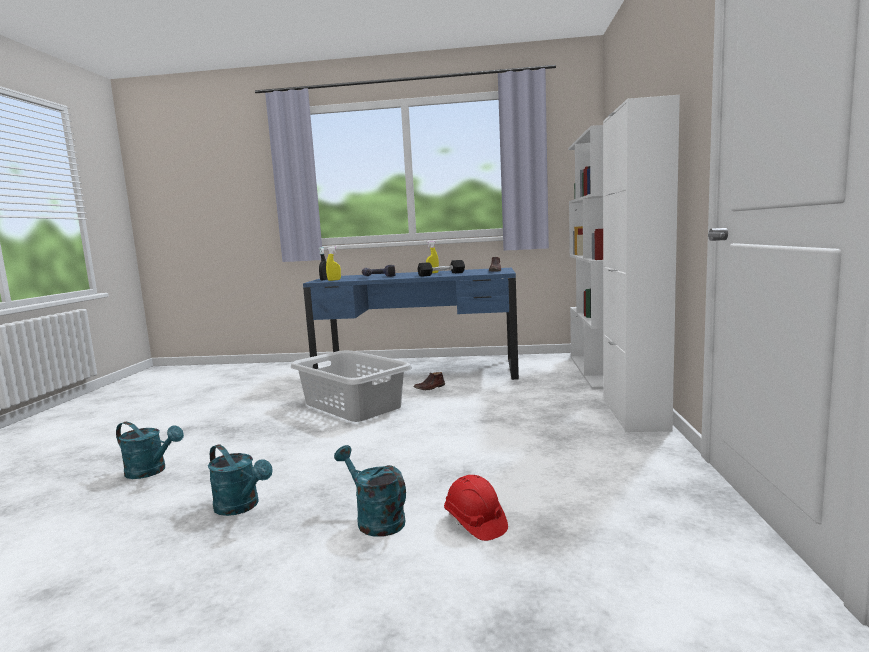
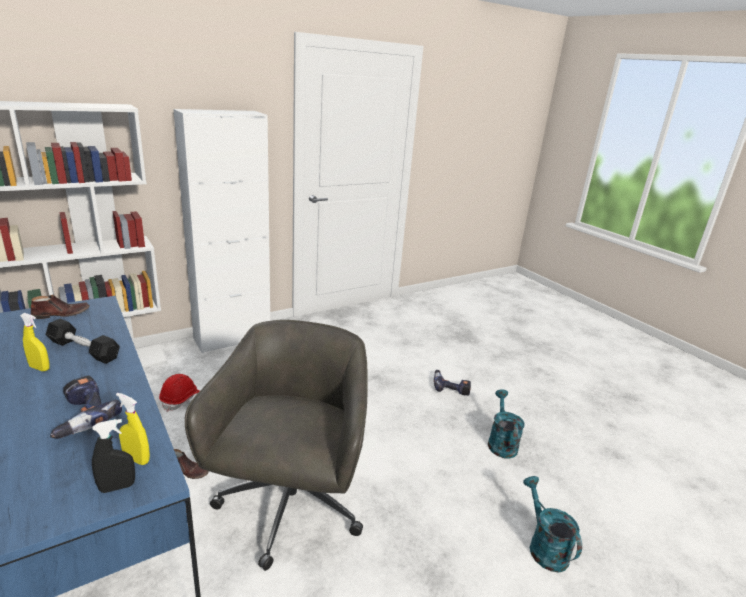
camera: 130 degrees left, 15 degrees up
(352, 406) = (290, 507): grey laundry basket -> grey office chair
(375, 519) = (450, 387): turquoise watering can -> power drill
(475, 523) = (420, 359): red hard hat -> red hard hat (180, 399)

